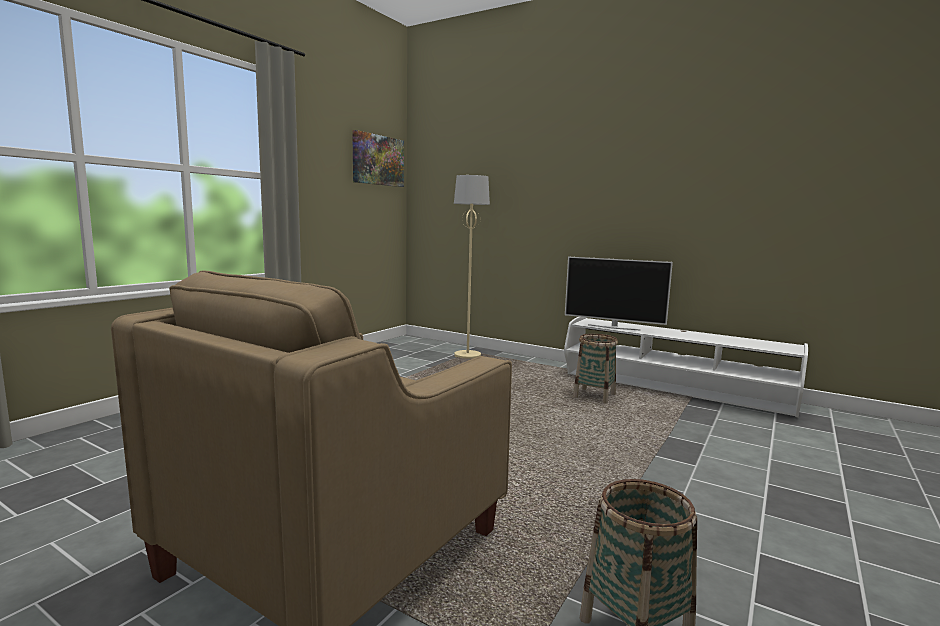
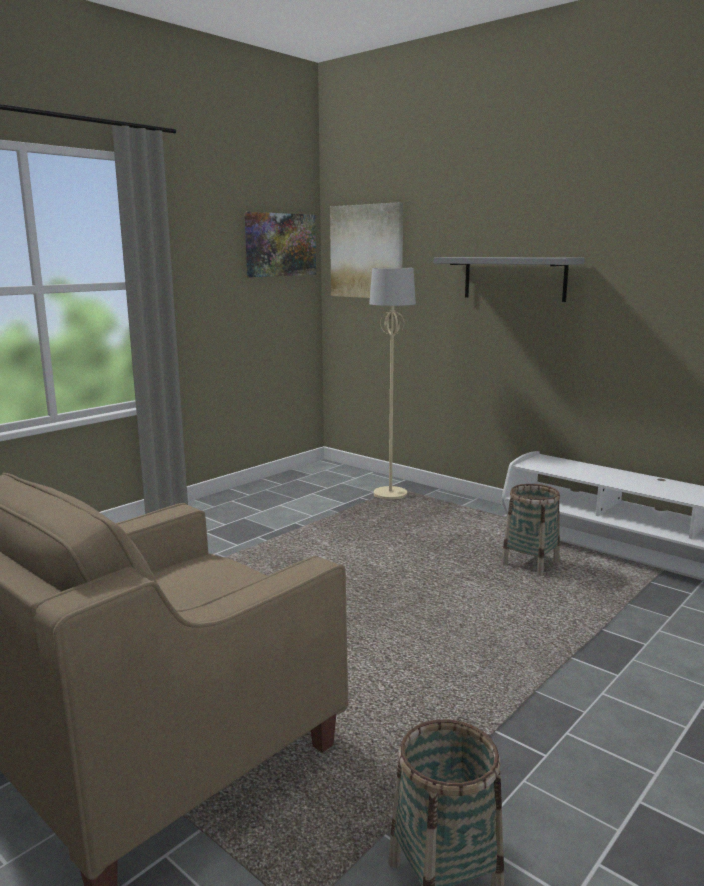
camera: 10 degrees right, 5 degrees up
(445, 169) = (367, 251): none -> picture
(565, 185) = (514, 278): none -> grey shelf
(613, 327) = (566, 472): television -> none

